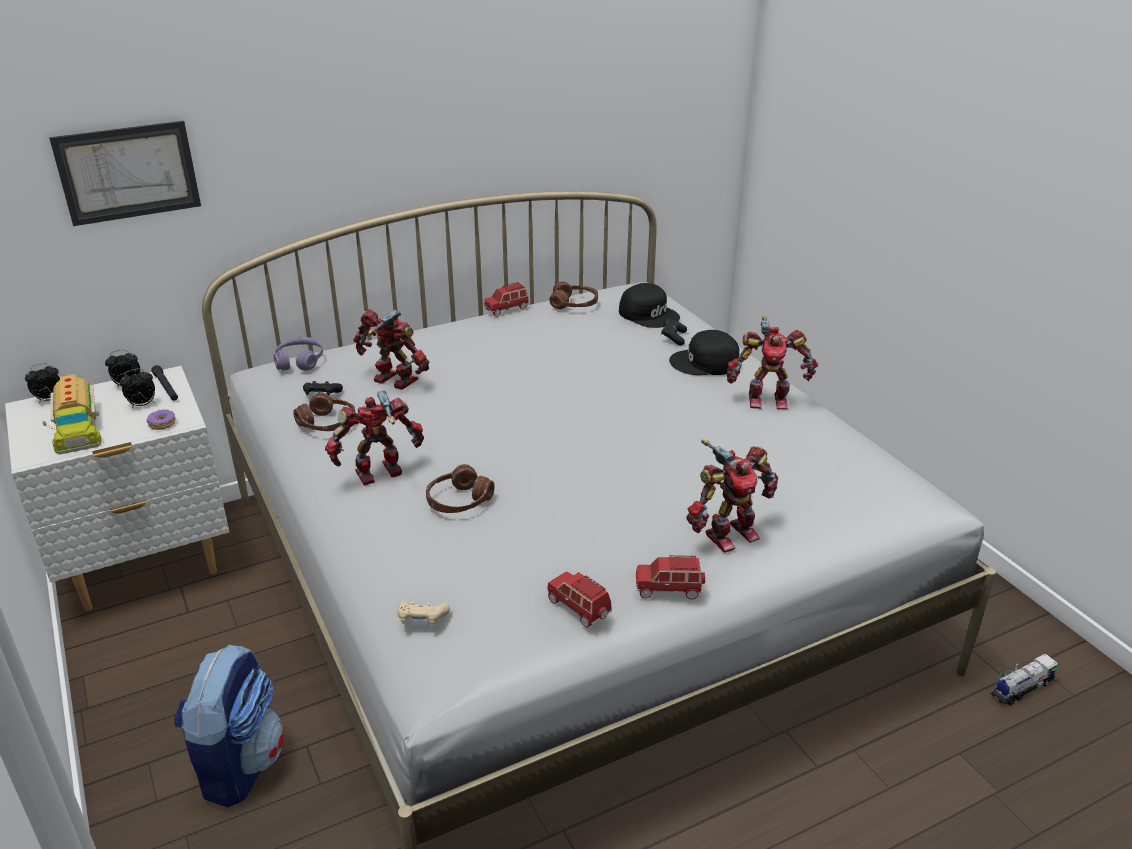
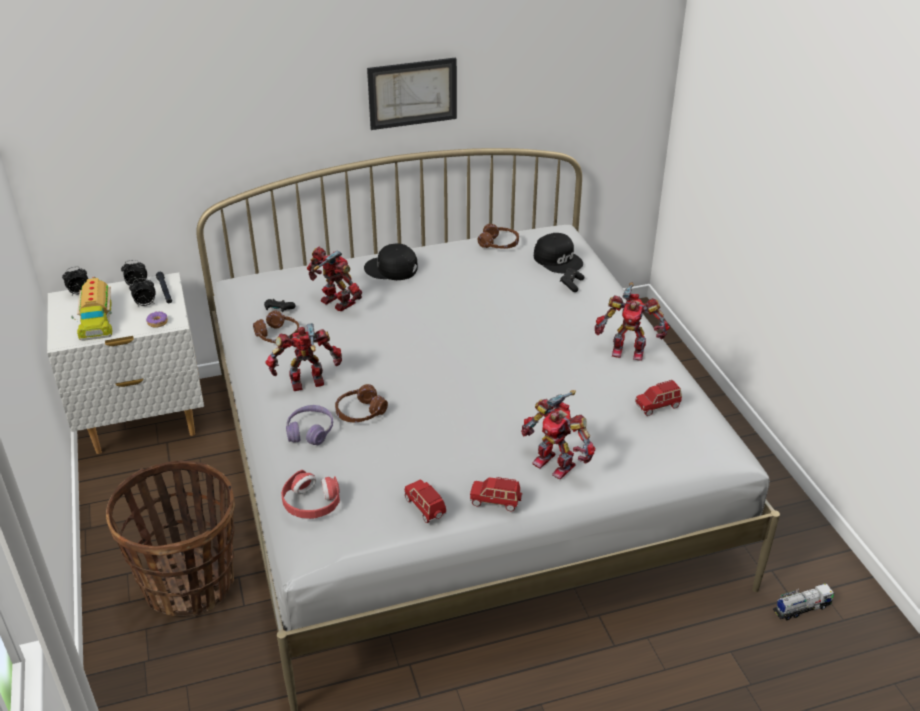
camera: 10 degrees right, 5 degrees up
(128, 172) = (145, 127): picture -> picture (412, 93)
(239, 764) = (189, 583): backpack -> basket
(299, 362) = (268, 278): purple headphones -> purple headphones (310, 431)
(422, 620) = (311, 502): beige game controller -> red headphones
(507, 309) = (443, 243): red toy car -> red toy car (658, 406)
(705, 363) = (589, 311): black cap -> black cap (391, 269)
(729, 534) = (555, 463): toy robot -> toy robot turned 60 degrees clockwise

